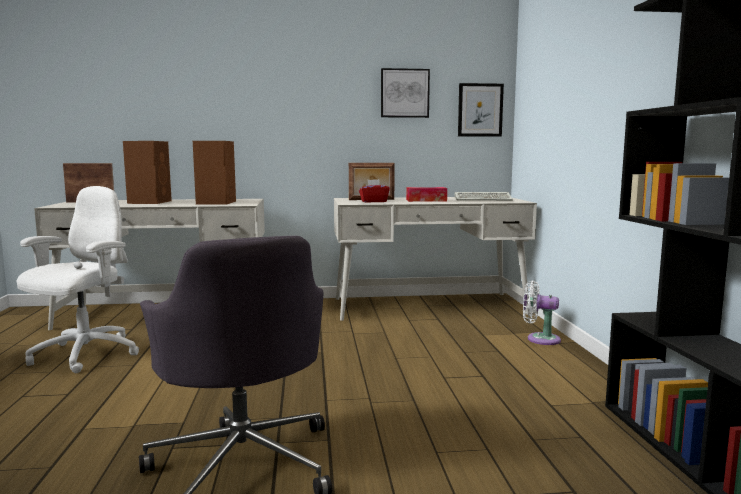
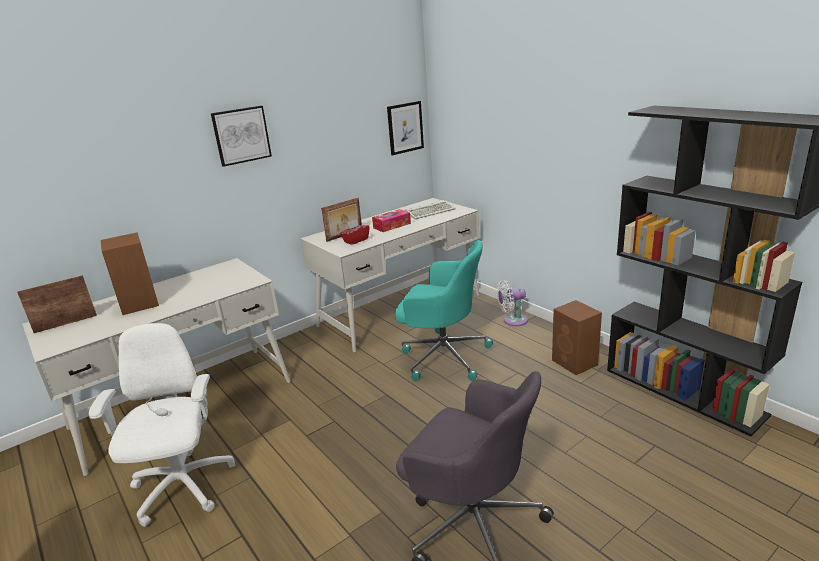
camera: 30 degrees left, 15 degrees up
(216, 203) = (216, 284): brown speaker -> brown speaker (575, 363)
(404, 93) = (344, 124): picture -> picture (241, 135)
(419, 343) = (443, 356): none -> turquoise office chair

